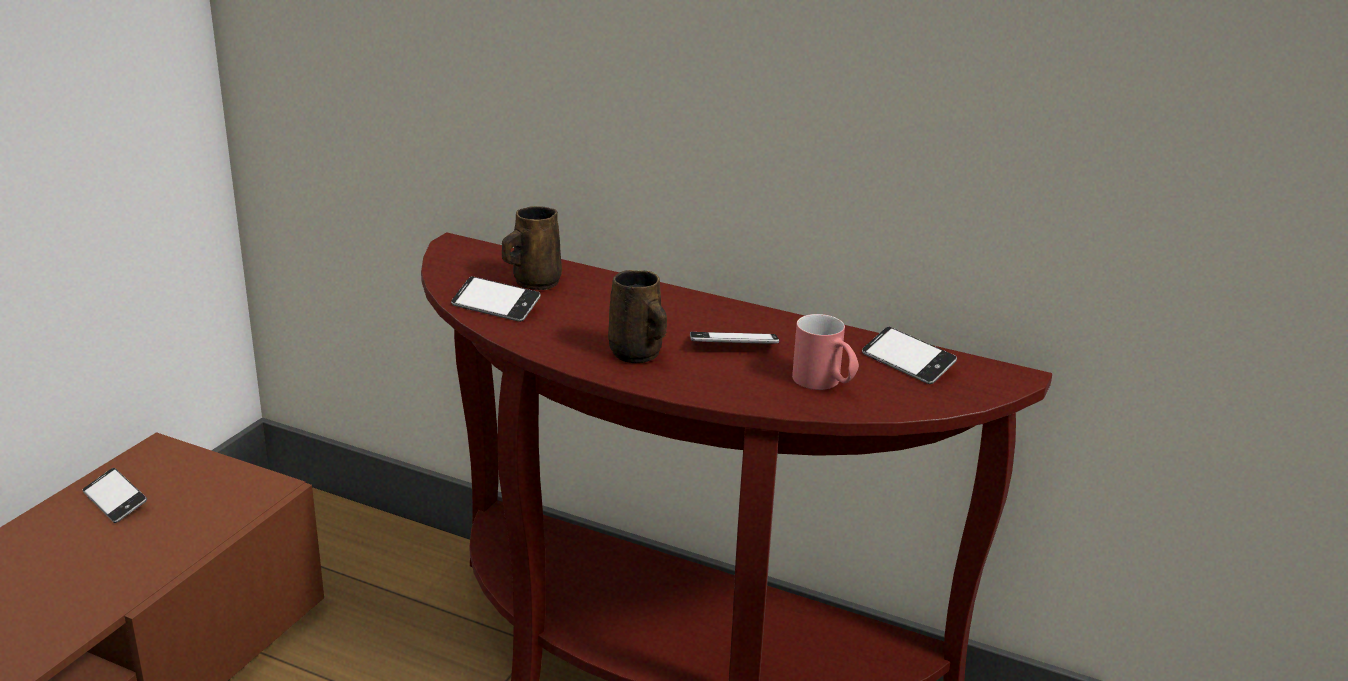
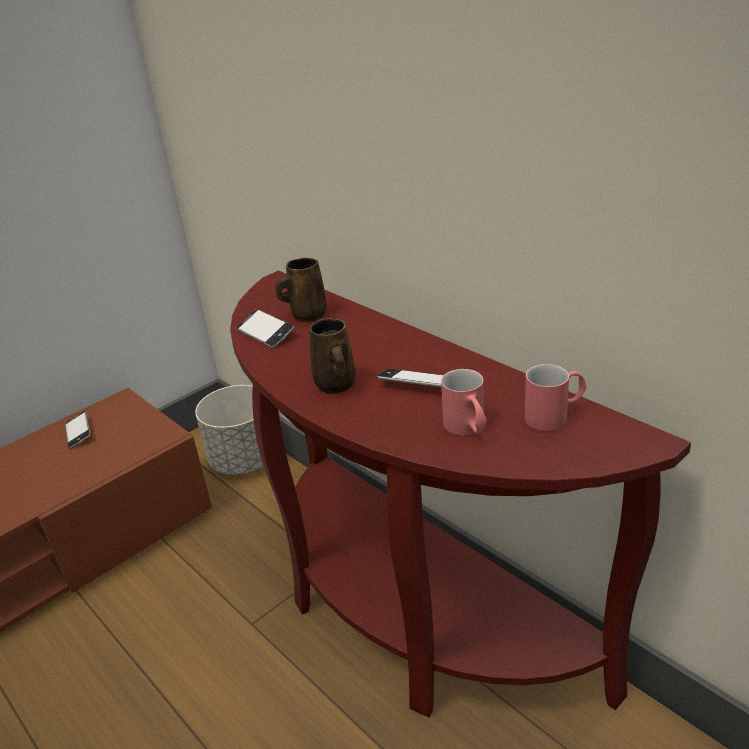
camera: 25 degrees right, 5 degrees up
(339, 532) = (245, 460): none -> grey planter
(907, 362) = (555, 416): phone -> red mug

